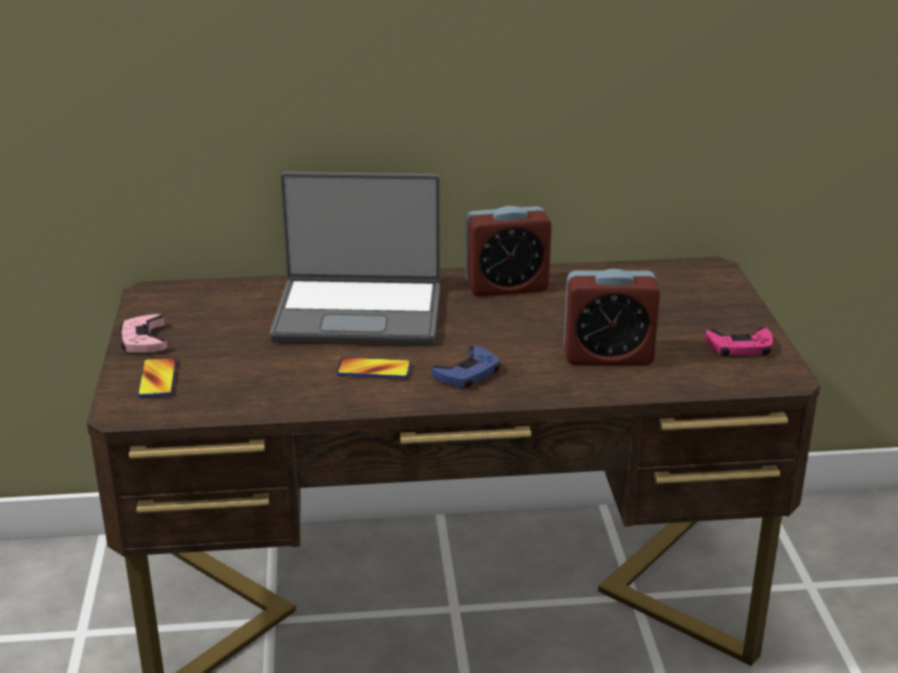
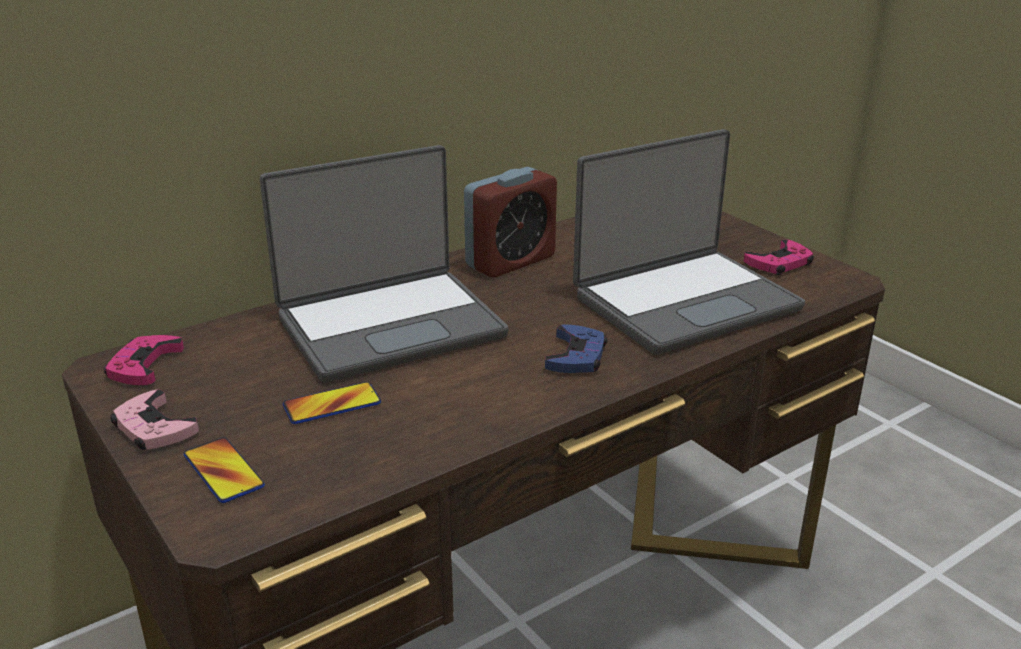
camera: 30 degrees left, 0 degrees up
(174, 297) = (144, 365): none -> pink game controller
(373, 369) = (475, 381): phone -> phone (332, 405)
(608, 356) = (684, 301): alarm clock -> laptop

